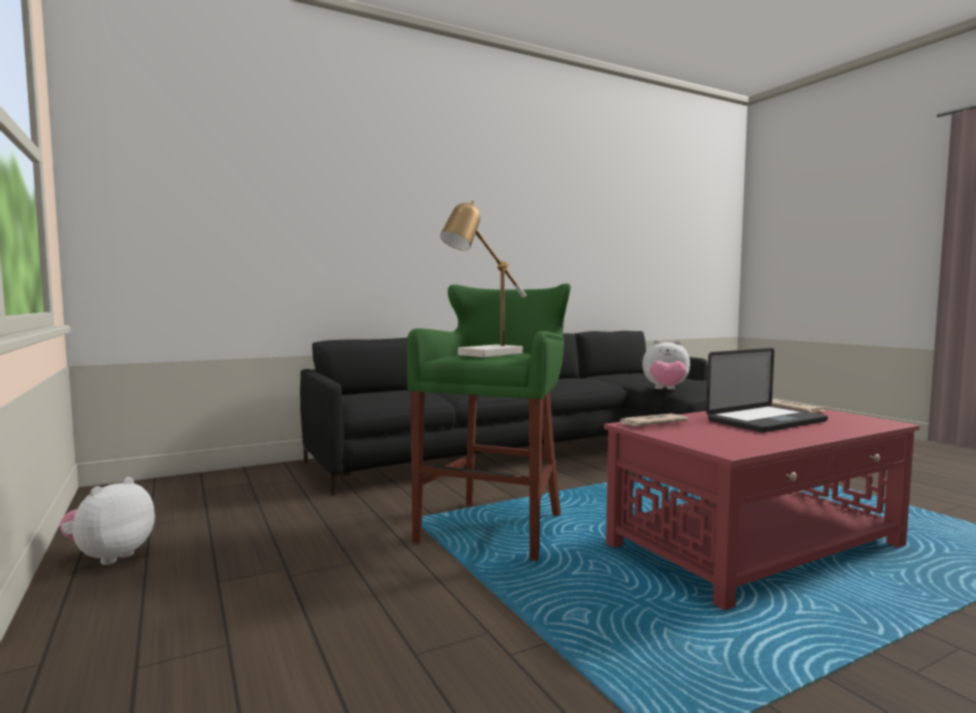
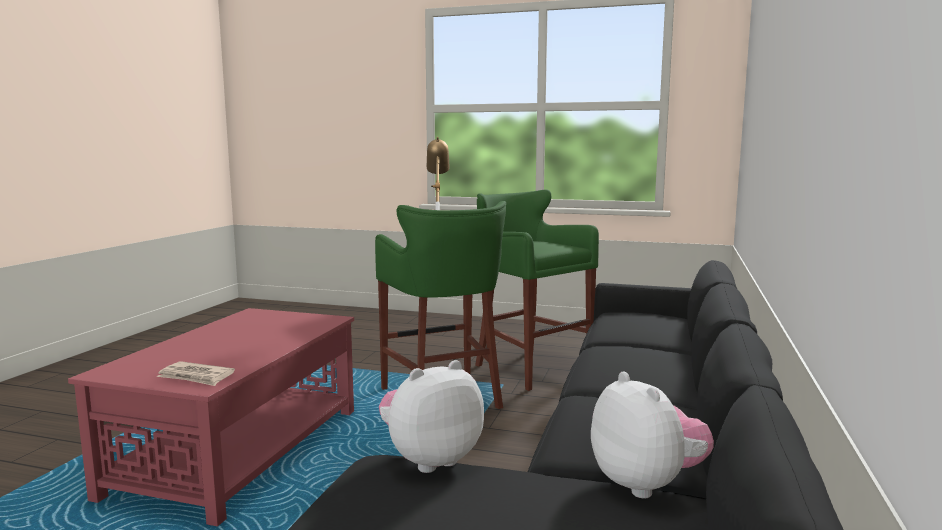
camera: 135 degrees right, 5 degrees up
(110, 556) = (568, 331): plush toy -> plush toy (646, 484)
(335, 526) = (529, 367): none -> green stool
(651, 423) = (320, 323): newspaper -> none
(766, 421) = (227, 347): laptop -> none

